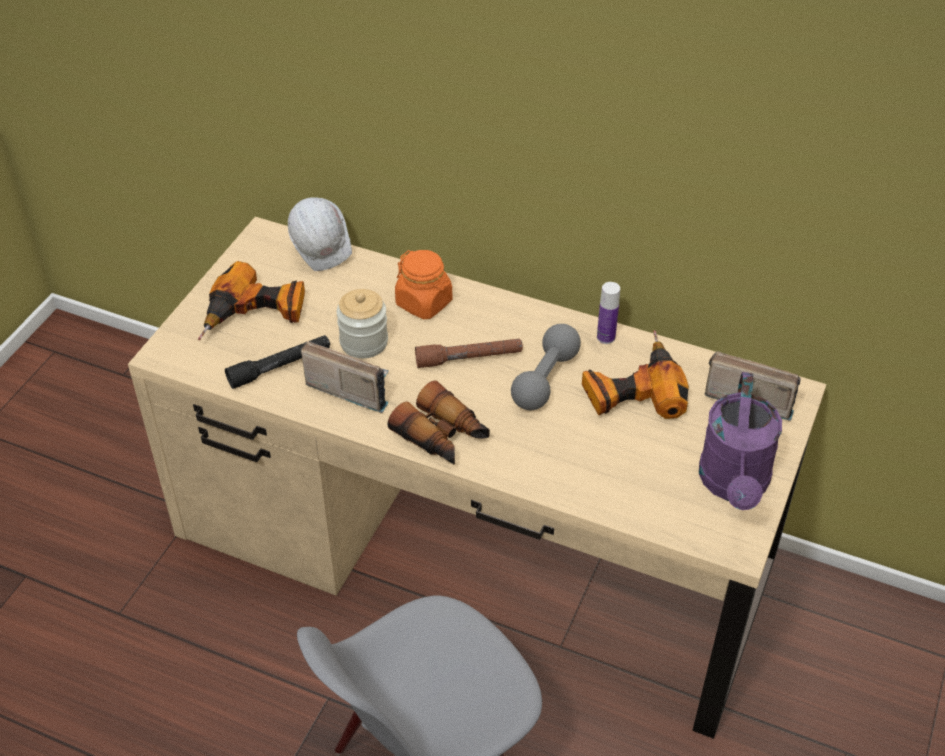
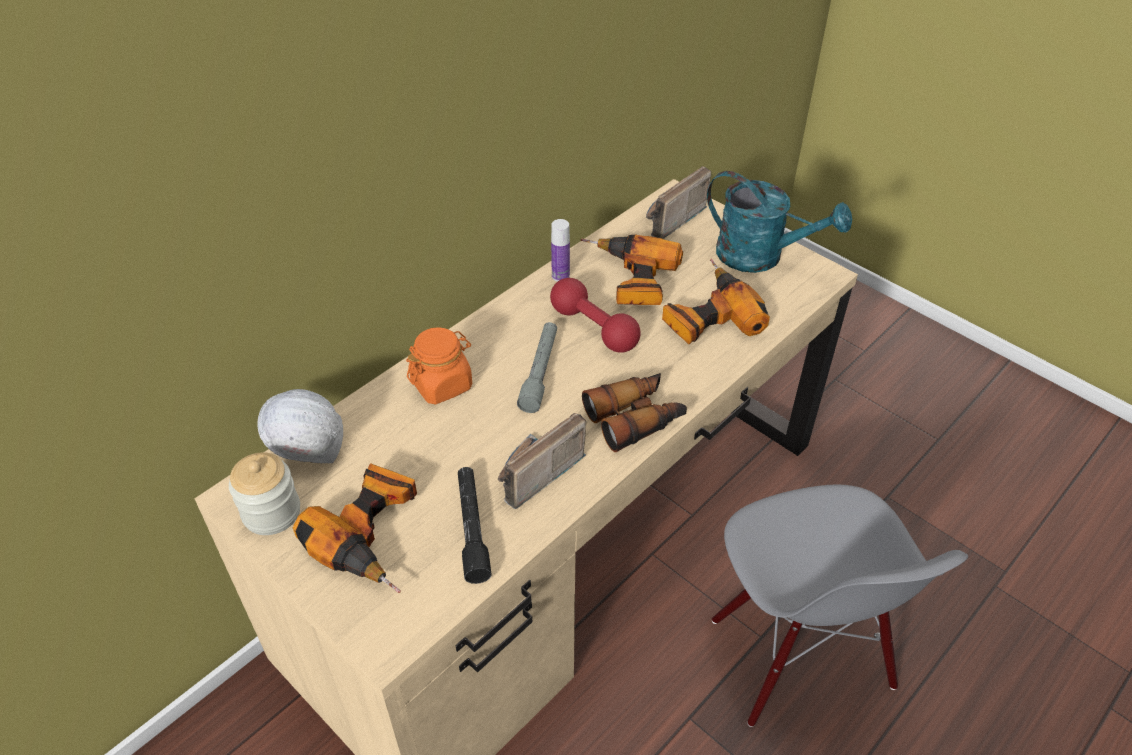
camera: 70 degrees left, 0 degrees up
(364, 342) = (473, 446): jar -> jar (271, 512)
(469, 358) = (540, 372): brown flashlight -> grey flashlight
(545, 379) = (594, 328): grey dumbbell -> red dumbbell
(611, 459) = (707, 315): none -> power drill
(734, 485) = (761, 256): purple watering can -> turquoise watering can

